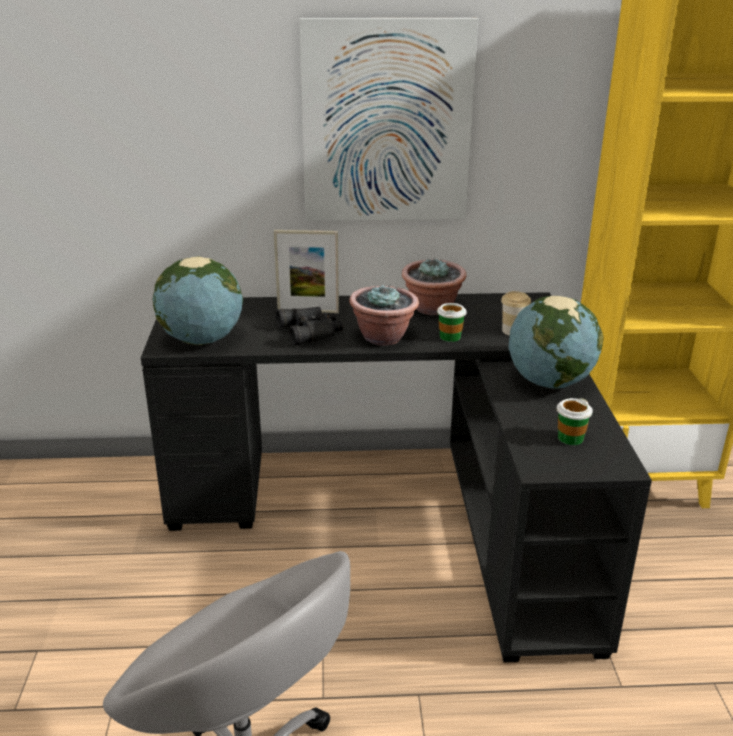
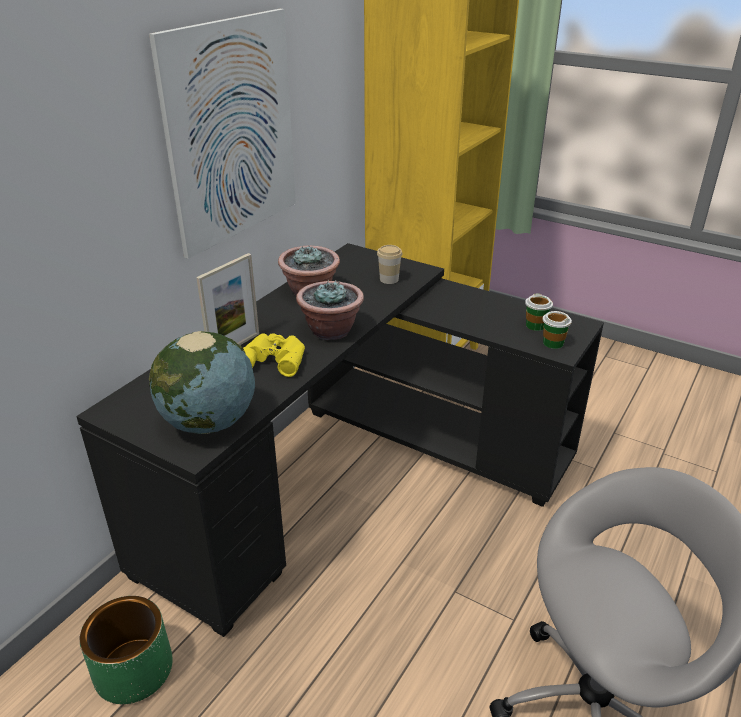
camera: 55 degrees left, 5 degrees up
(113, 505) = (134, 669): none -> green planter
(312, 331) = (274, 358): black binoculars -> yellow binoculars
(450, 337) = (366, 305): cup -> cup (553, 343)
(549, 382) = (458, 301): globe -> none

